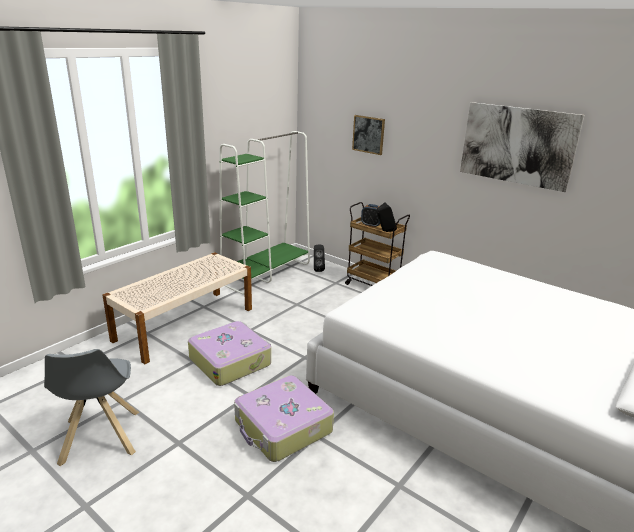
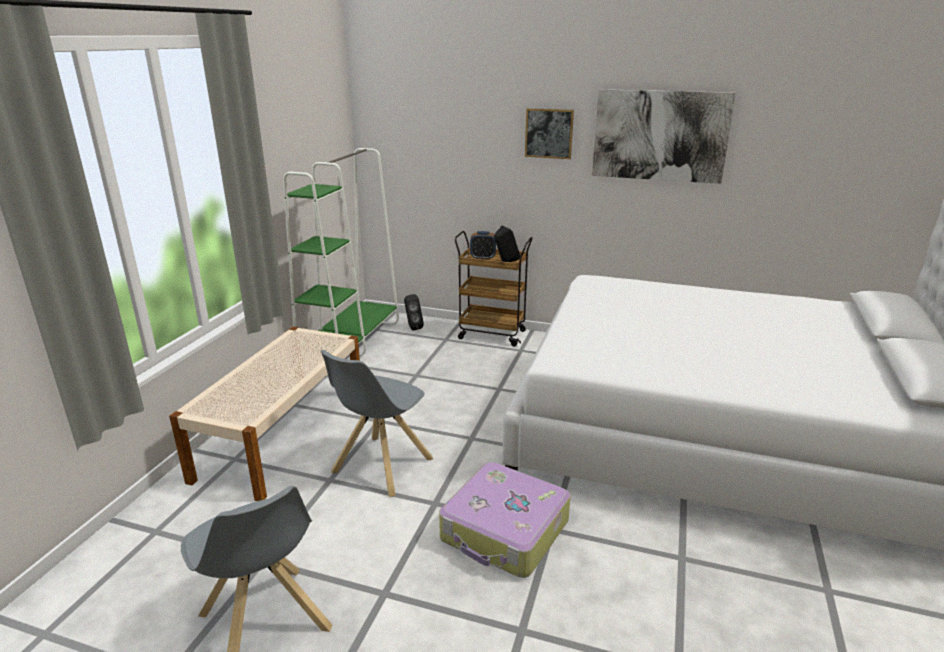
camera: 20 degrees left, 0 degrees up
(230, 361) = (380, 466): suitcase -> grey chair
(368, 134) = (463, 143): picture -> picture (549, 133)

